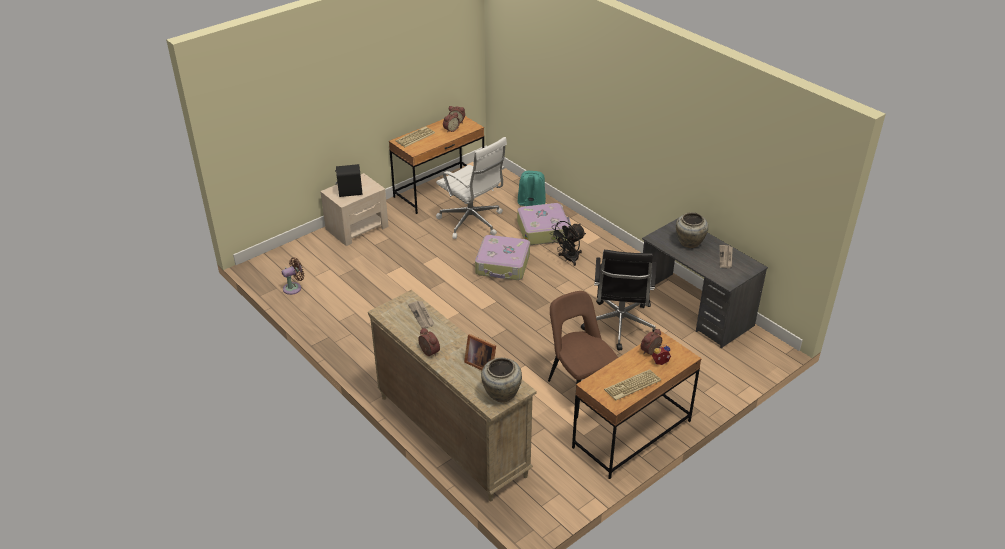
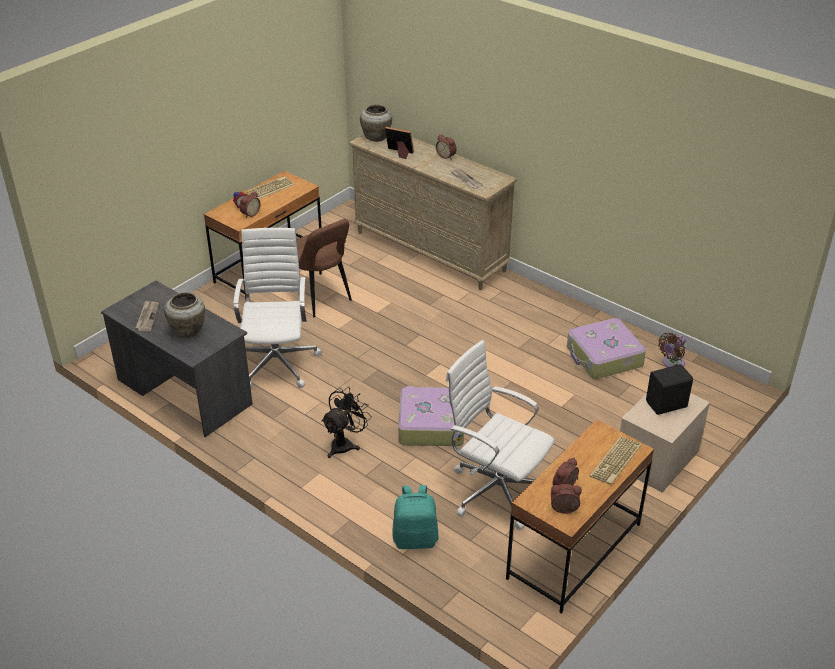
camera: 170 degrees right, 0 degrees up
(543, 230) = (386, 488): suitcase -> suitcase (603, 357)
(619, 326) = (277, 362): black office chair -> white office chair

